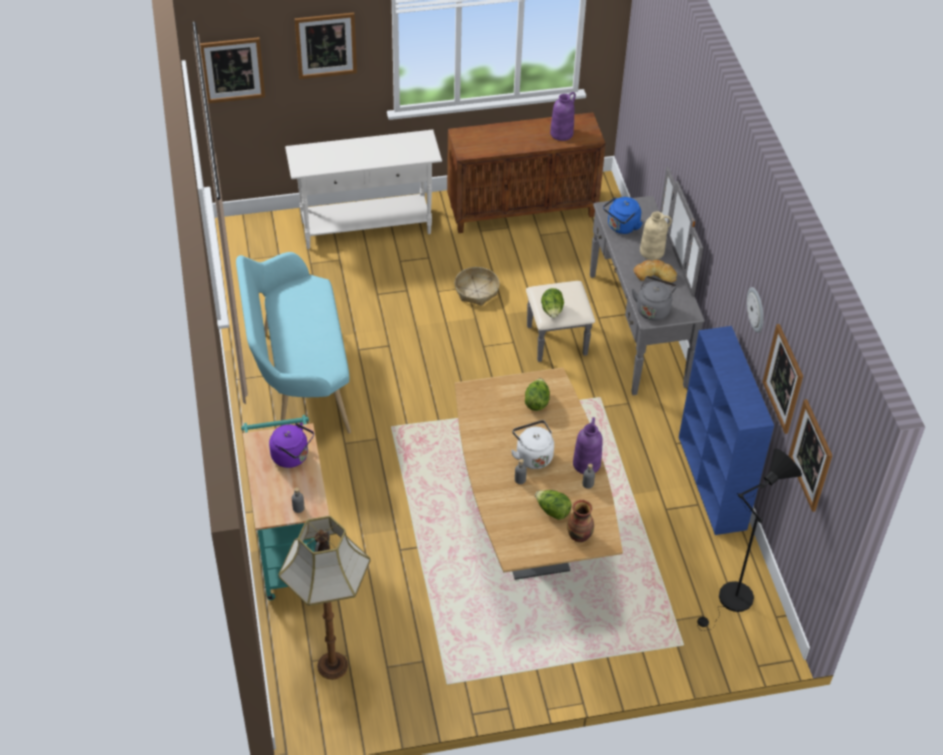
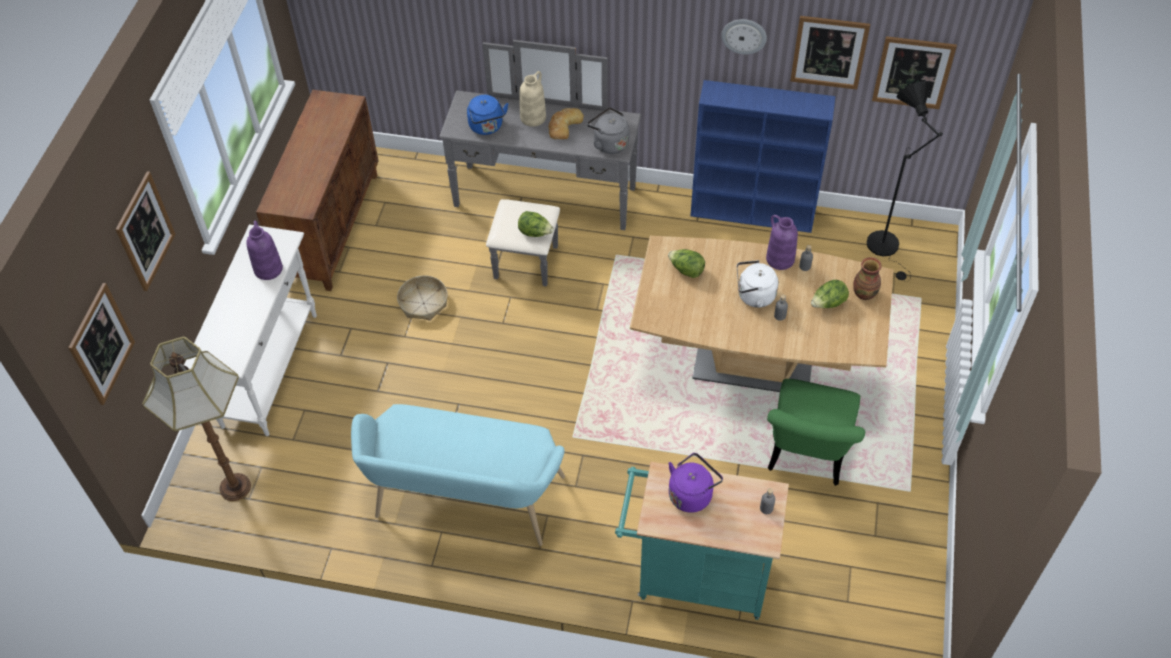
camera: 65 degrees left, 5 degrees up
(334, 666) = (860, 582): floor lamp -> floor lamp (236, 486)
(447, 595) = (806, 457): none -> green chair
(561, 133) = (328, 123): purple vase -> purple vase (268, 269)

